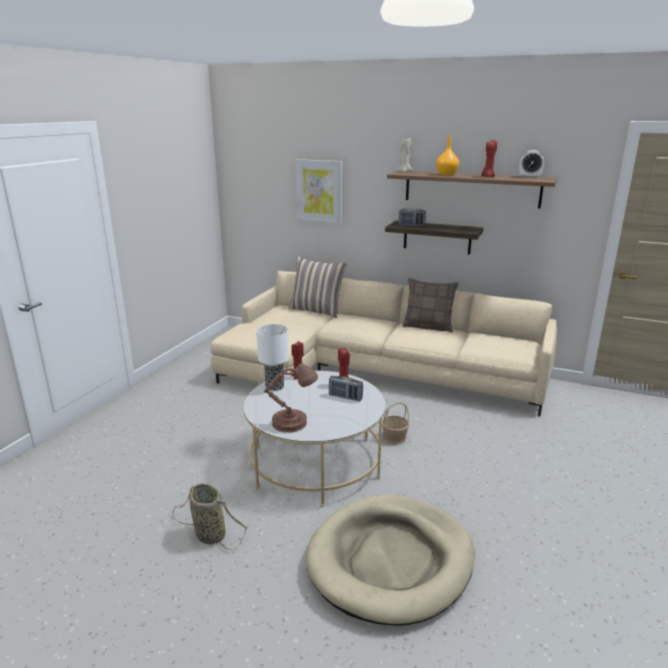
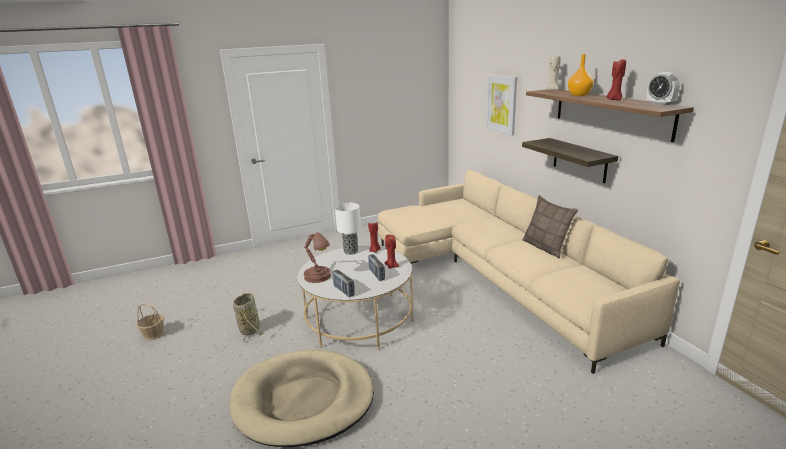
camera: 45 degrees right, 0 degrees up
(317, 310) = (480, 209): pillow -> none
(394, 438) = (433, 329): basket -> basket (153, 334)
(411, 225) = (548, 144): radio -> radio (344, 291)

